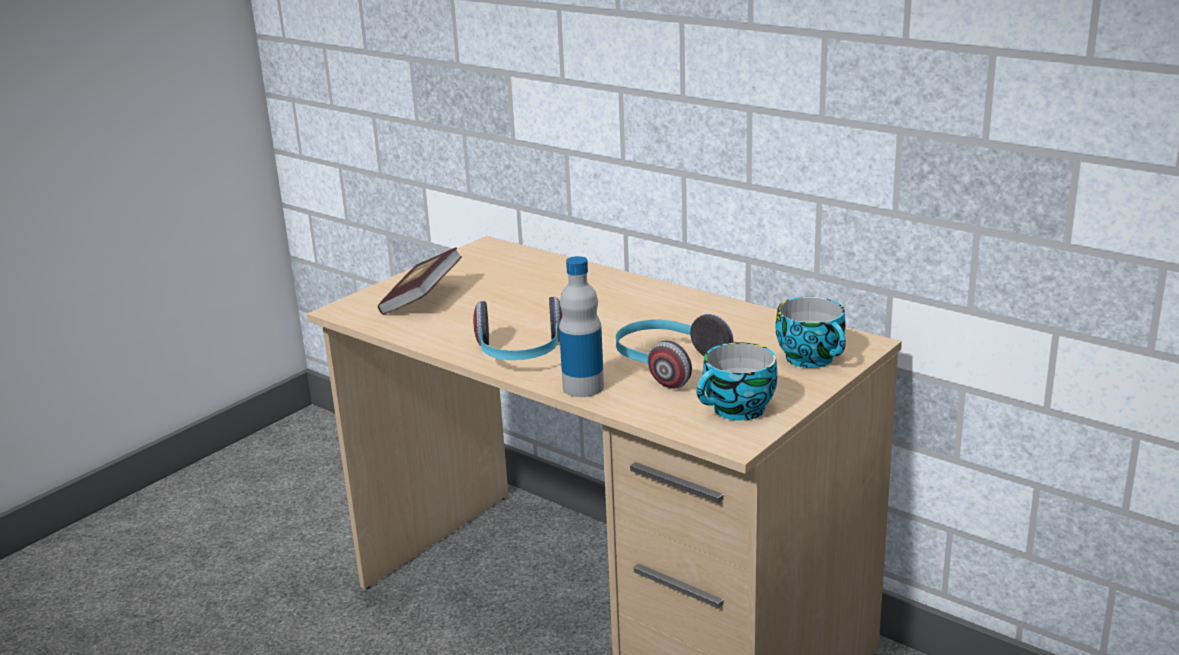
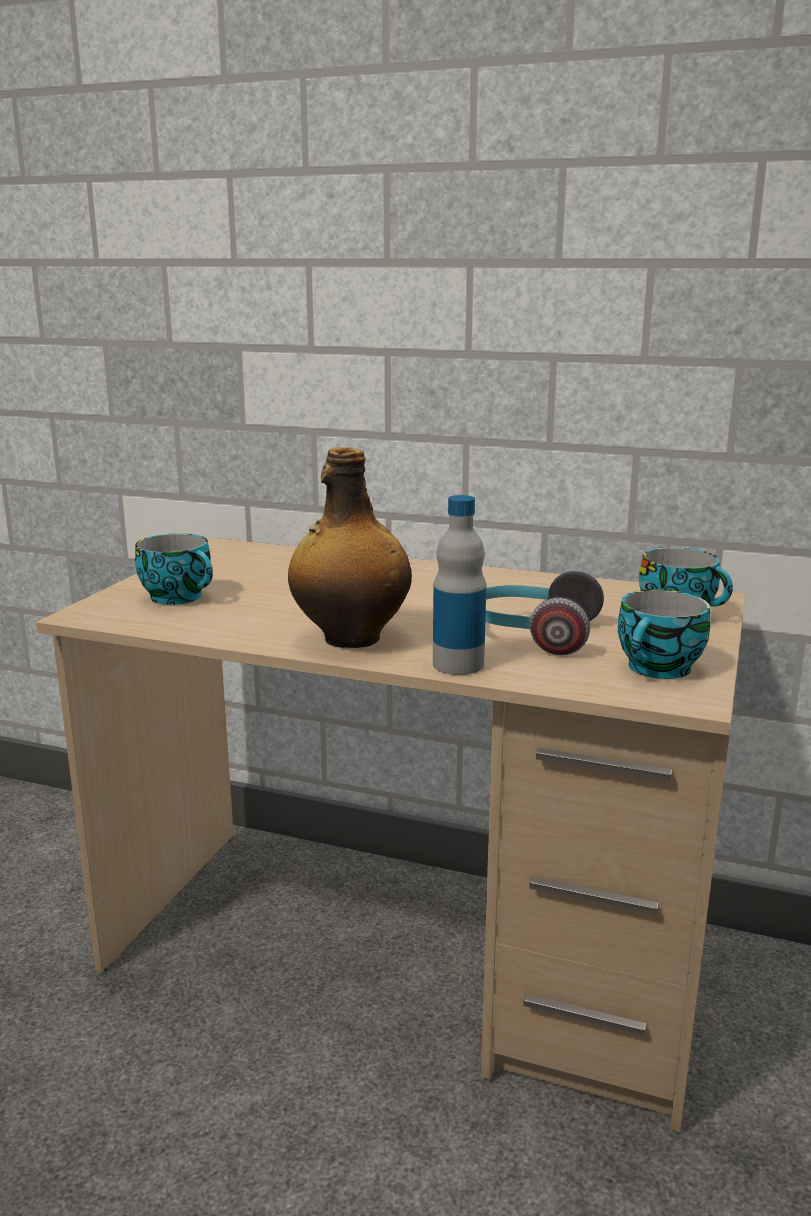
camera: 20 degrees left, 5 degrees down
(422, 299) = (180, 597): book -> cup
(520, 354) = (350, 639): headphones -> bottle

